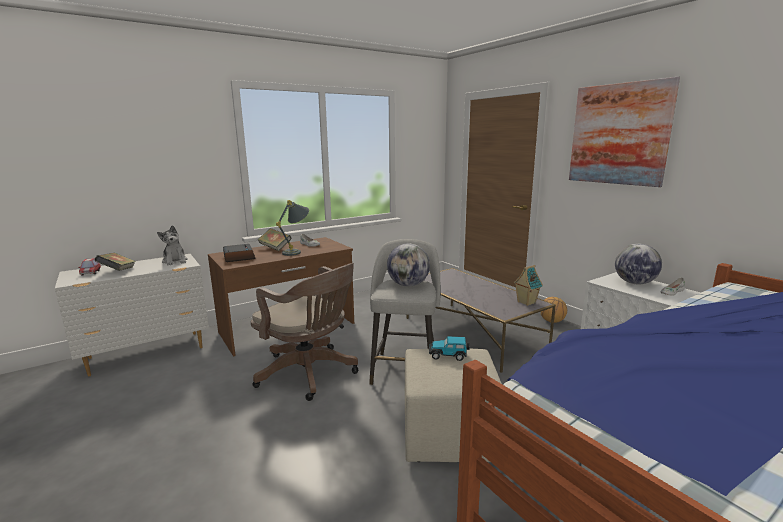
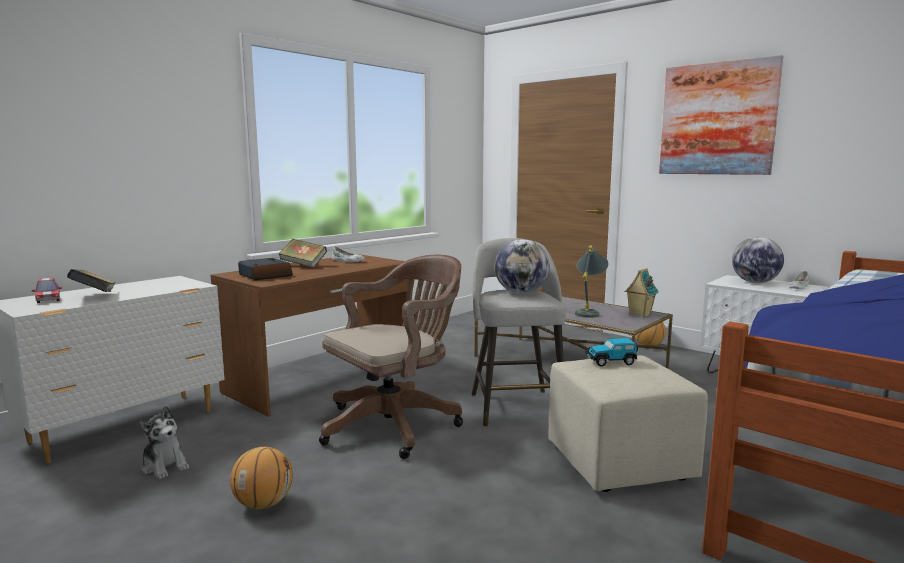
camera: 15 degrees left, 5 degrees down
(175, 261) = (170, 283): plush toy -> plush toy (165, 466)
(183, 429) = (263, 504): none -> basketball
(297, 252) = (341, 267): grey table lamp -> grey table lamp (589, 312)
(310, 374) = (396, 424): brown office chair -> brown office chair turned 60 degrees counterclockwise

